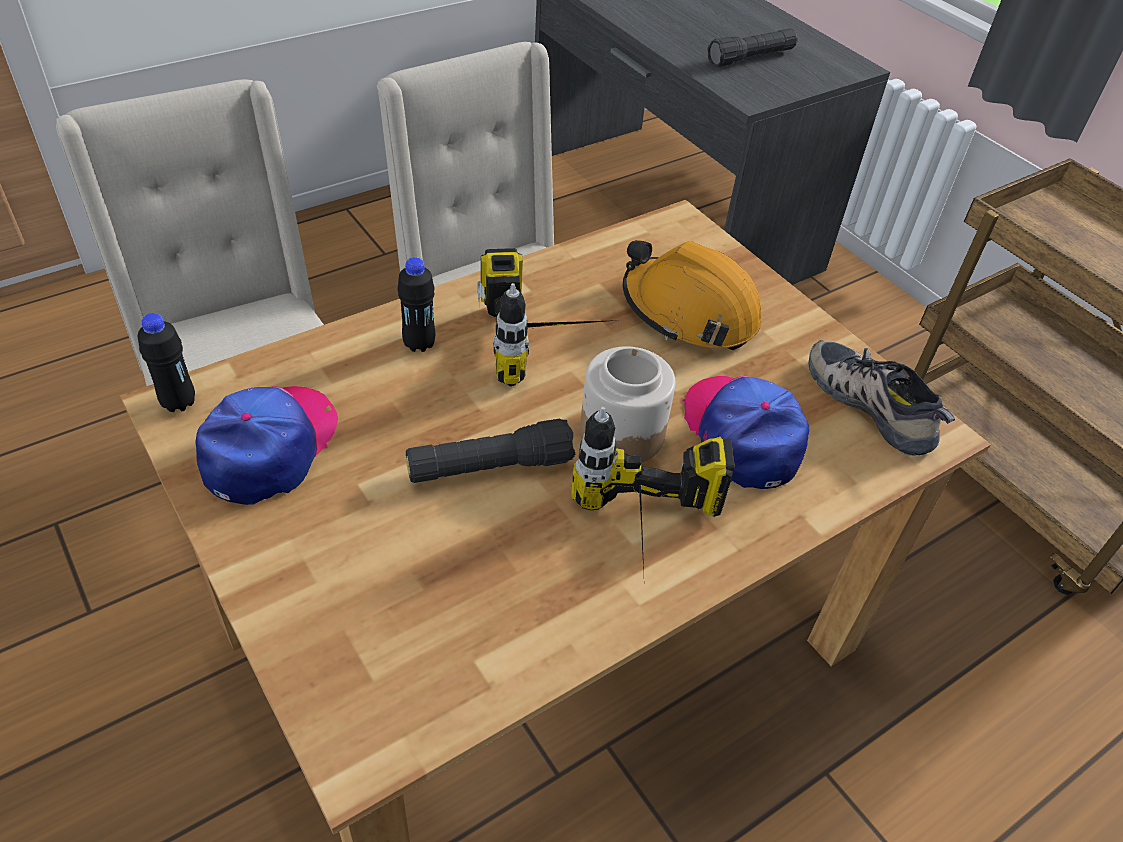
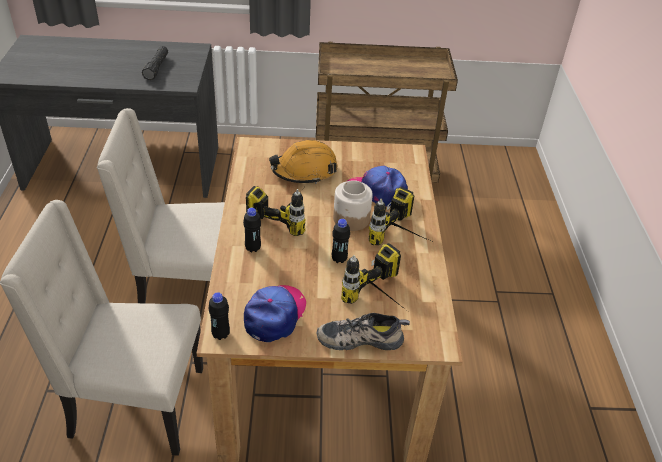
camera: 55 degrees left, 5 degrees down
(270, 447) = (275, 315): cap -> cap turned 60 degrees clockwise
(423, 590) = (383, 301): none -> power drill
(490, 467) = (339, 259): black flashlight -> black bottle
(873, 404) = (388, 157): shoe -> shoe (361, 337)

